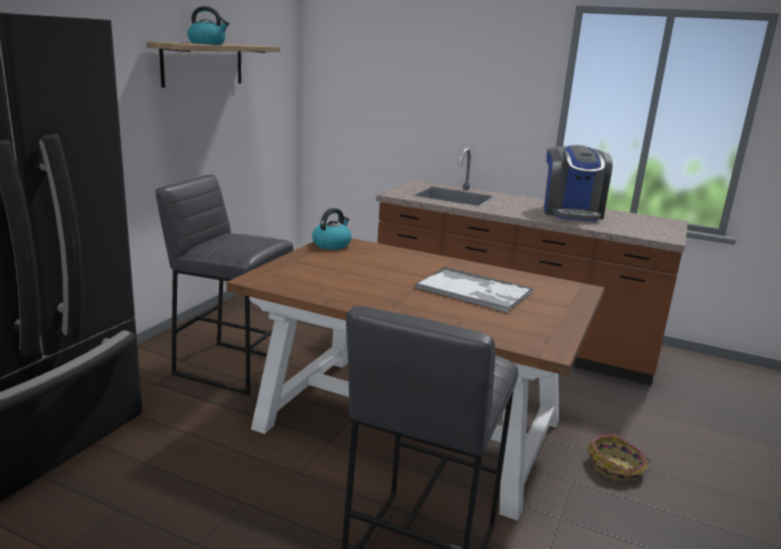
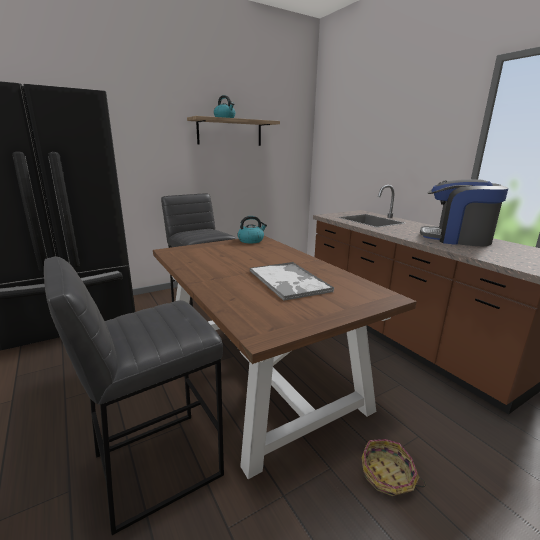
camera: 35 degrees right, 0 degrees up
(571, 212) = (456, 239): coffee machine -> coffee machine turned 75 degrees clockwise

